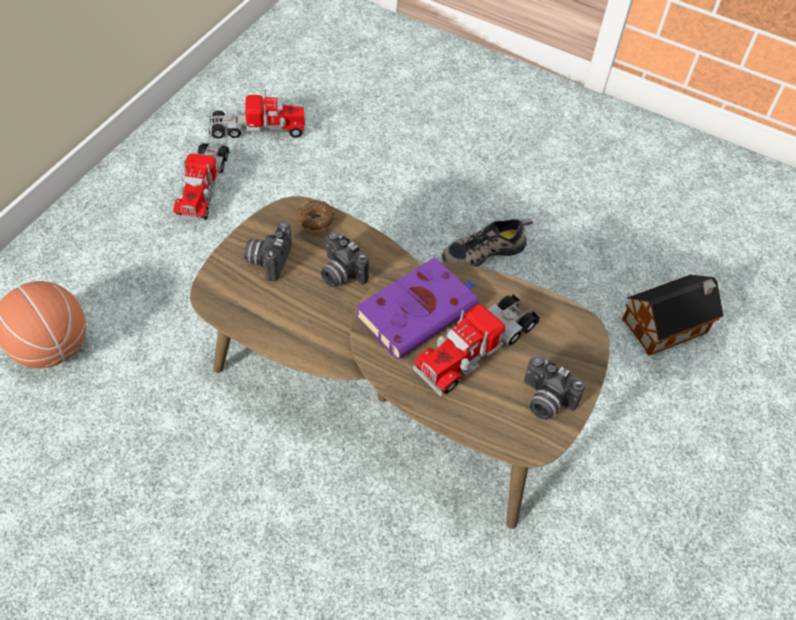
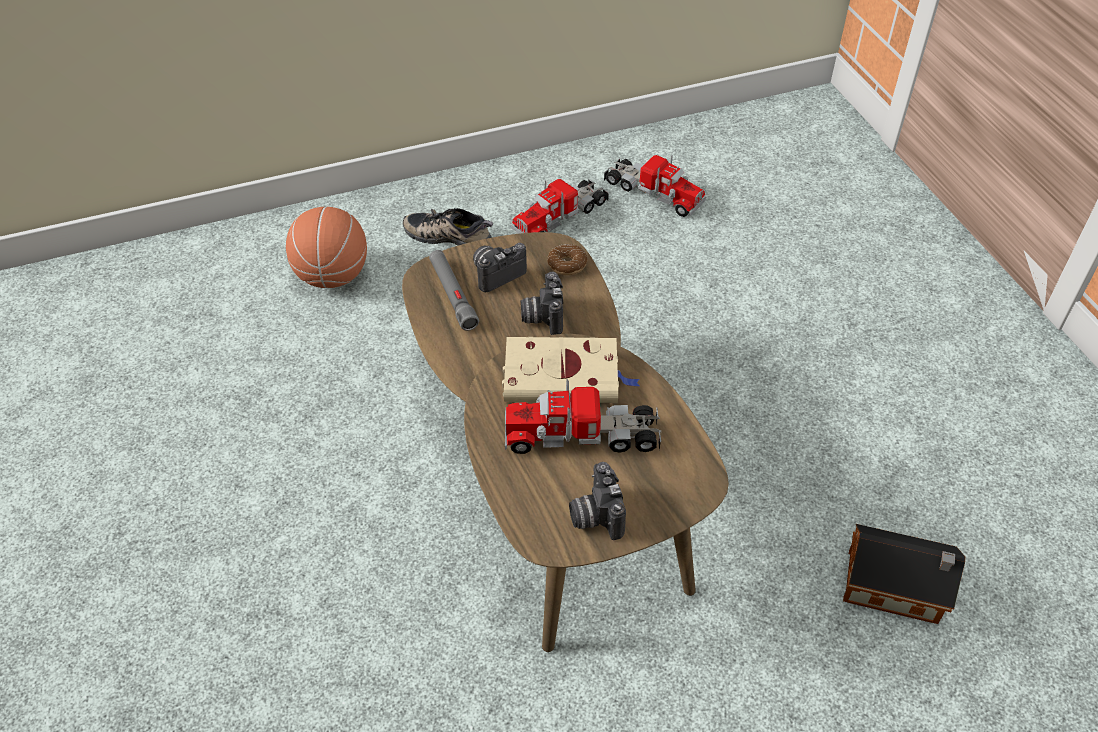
camera: 45 degrees right, 5 degrees down
(251, 298) = (452, 294): none -> grey flashlight
(419, 310) = (565, 376): purple book -> beige book
(483, 250) = (764, 404): shoe -> shoe (450, 236)

